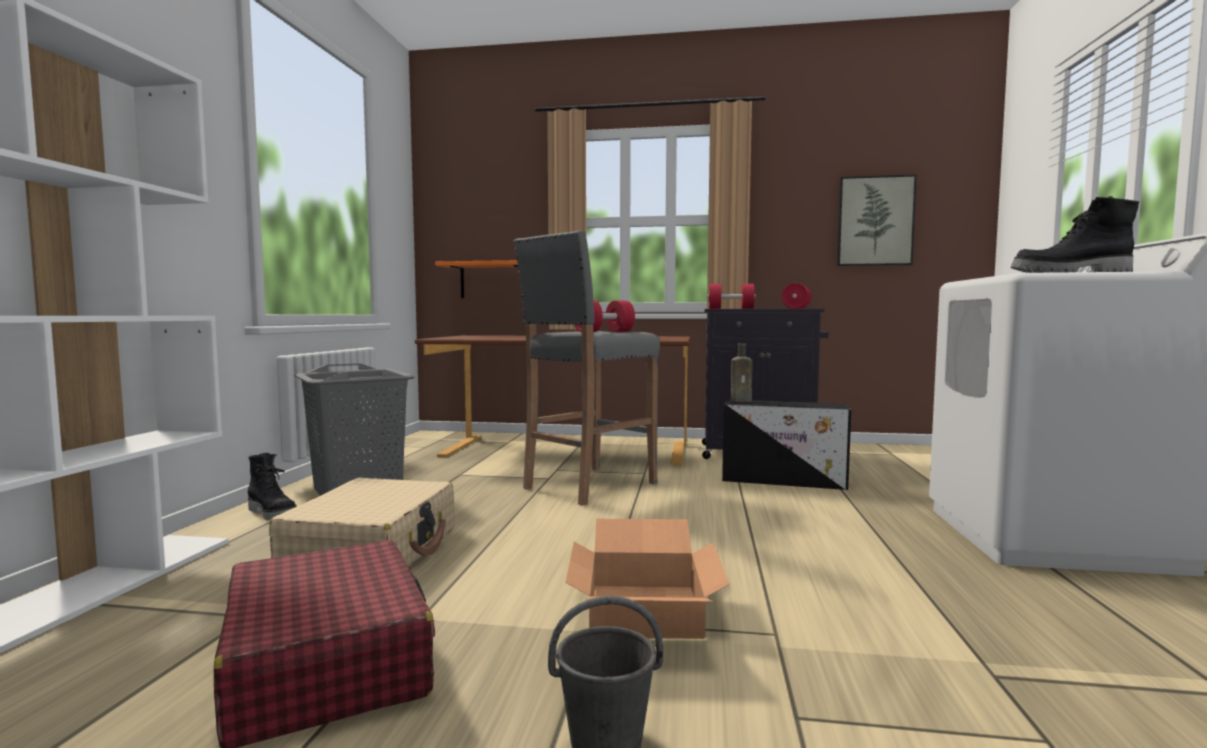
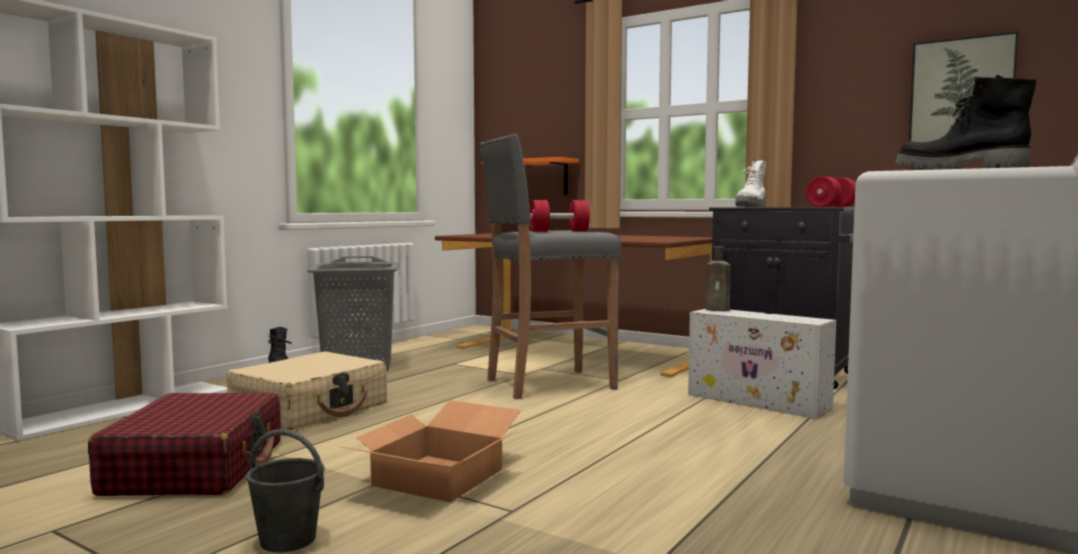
camera: 25 degrees right, 0 degrees up
(731, 308) = (752, 206): red dumbbell -> white boot
(785, 480) = (760, 402): black storage box -> white storage box

